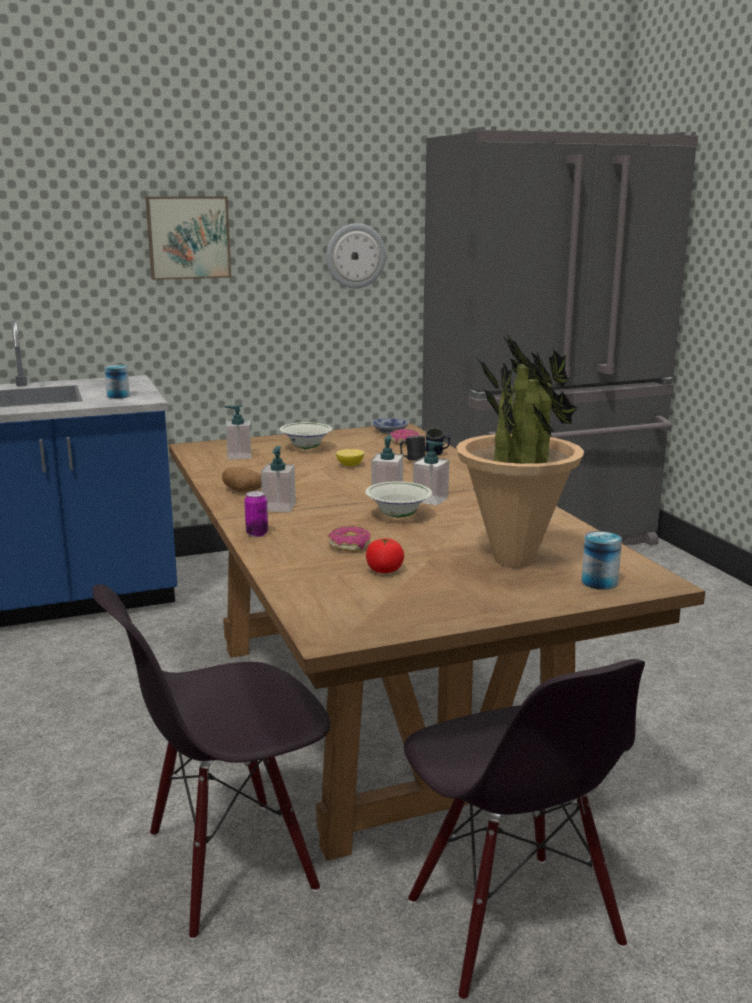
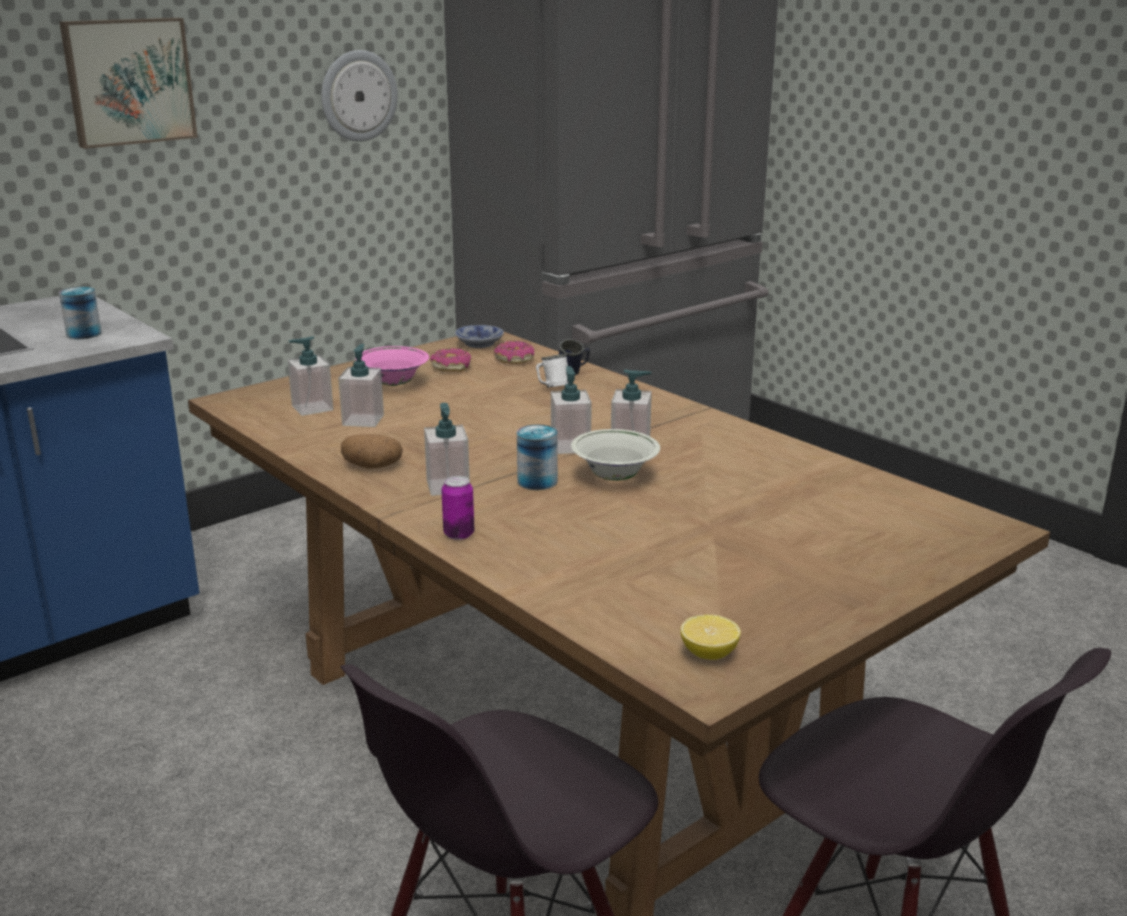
camera: 20 degrees left, 5 degrees up
(264, 466) = (363, 420): none -> soap dispenser
(306, 448) = (393, 384): white bowl -> pink bowl
(350, 465) = (478, 405): lemon -> lemon (709, 654)
(350, 546) = (599, 534): donut -> donut (451, 367)
(384, 570) = (677, 566): tomato -> none
(412, 461) = (552, 388): black mug -> white mug
(514, 561) = (814, 524): potted plant -> none
(599, 582) = (934, 539): can -> can (537, 481)

